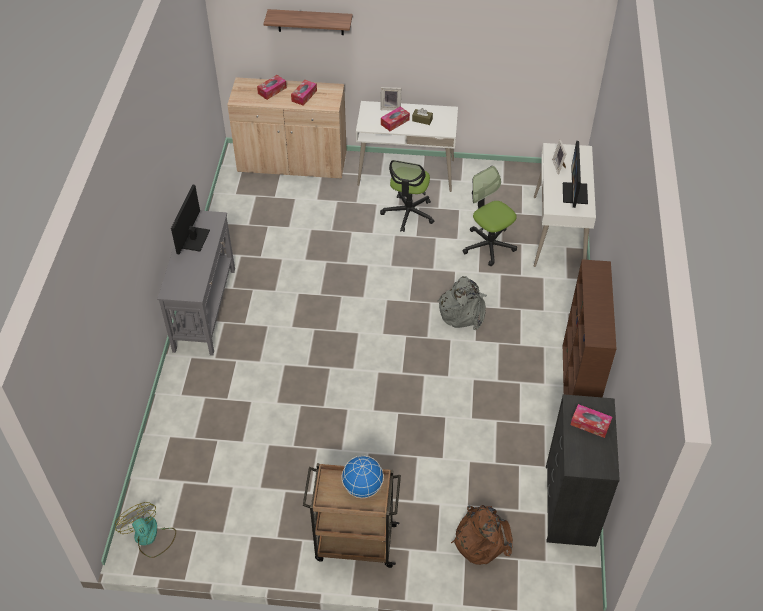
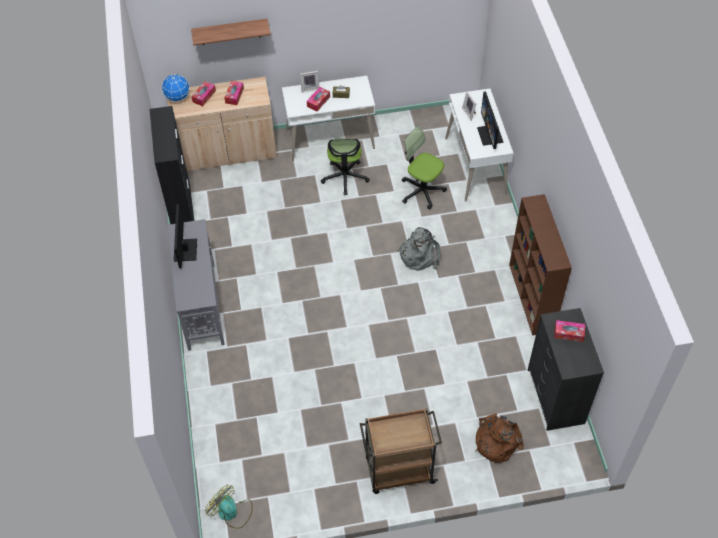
camera: 15 degrees left, 5 degrees up
(222, 210) = (182, 211): none -> black cabinet
(363, 487) = (407, 428): globe -> globe (177, 97)

